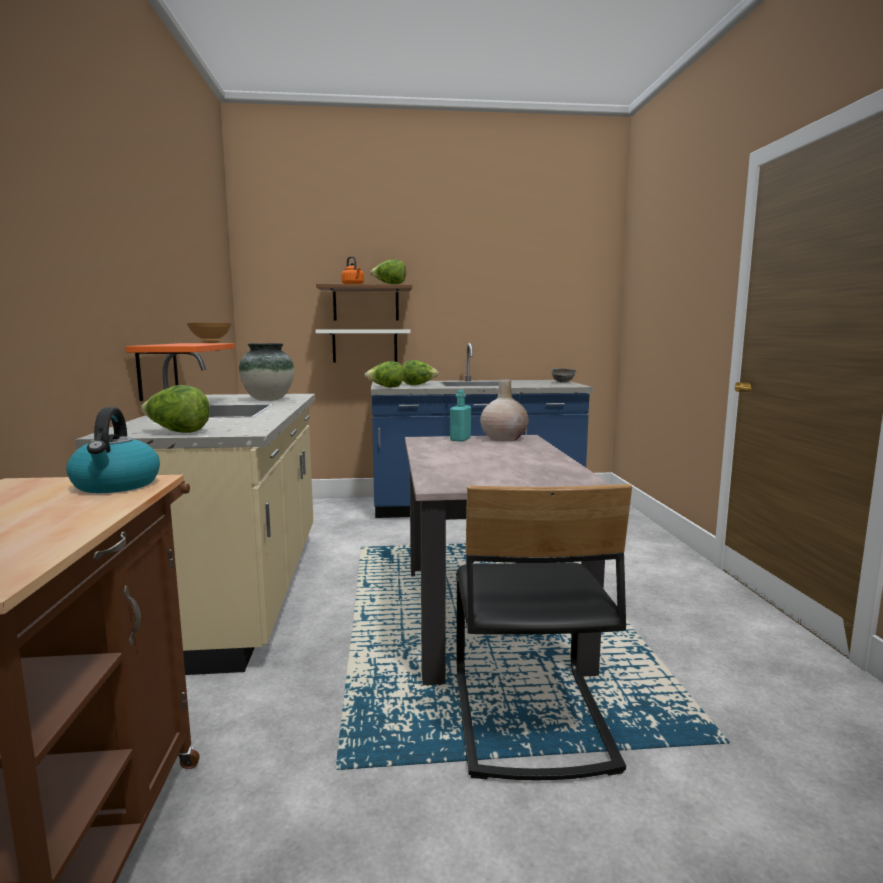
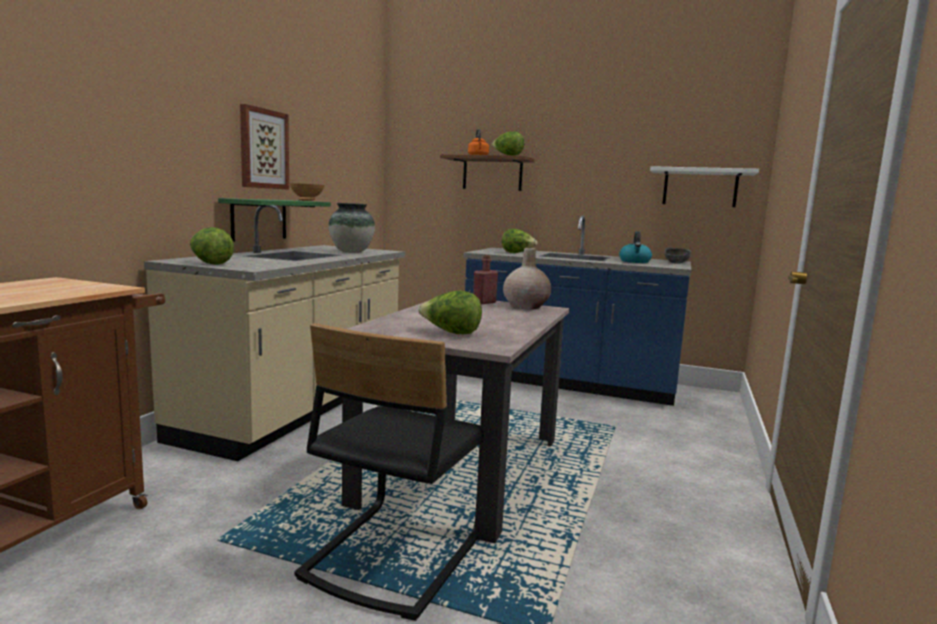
camera: 25 degrees right, 0 degrees up
(116, 485) = (91, 287): kettle -> kettle (635, 261)
(154, 281) = (263, 149): none -> picture
(157, 370) = (259, 219): orange shelf -> green shelf
(365, 346) = (488, 213): white shelf -> white shelf (700, 188)
(386, 387) = (481, 252): lettuce -> lettuce (451, 333)
(460, 439) = (484, 302): turquoise bottle -> red bottle

